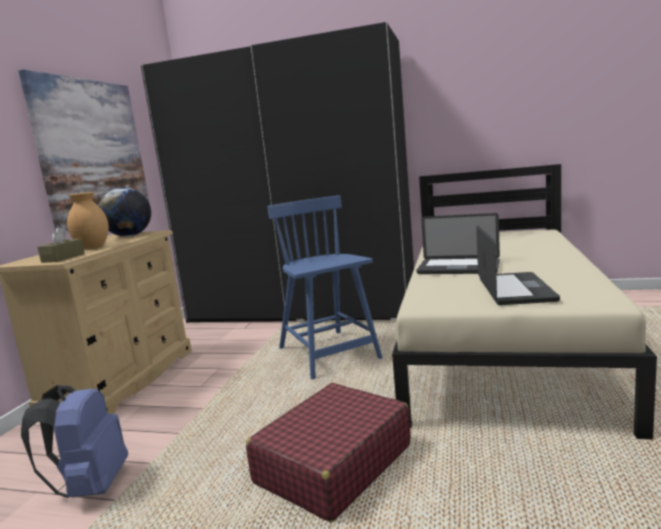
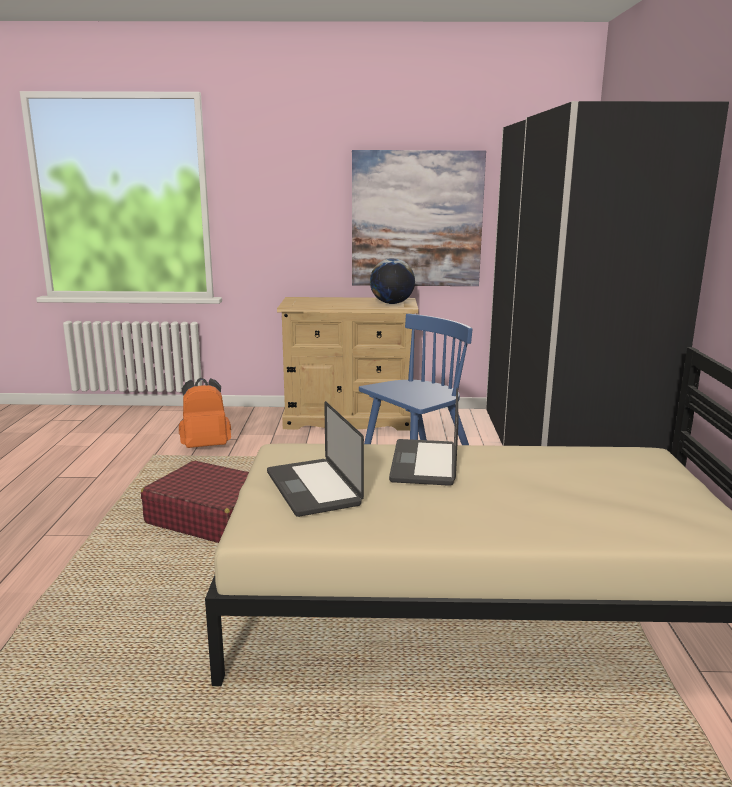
camera: 75 degrees right, 5 degrees up
(63, 258) = (299, 304): brown tissue box -> none
(91, 487) = (206, 446): blue backpack -> orange backpack
(93, 248) = (338, 304): brown vase -> none
(515, 290) = (313, 488): laptop -> laptop turned 75 degrees clockwise

